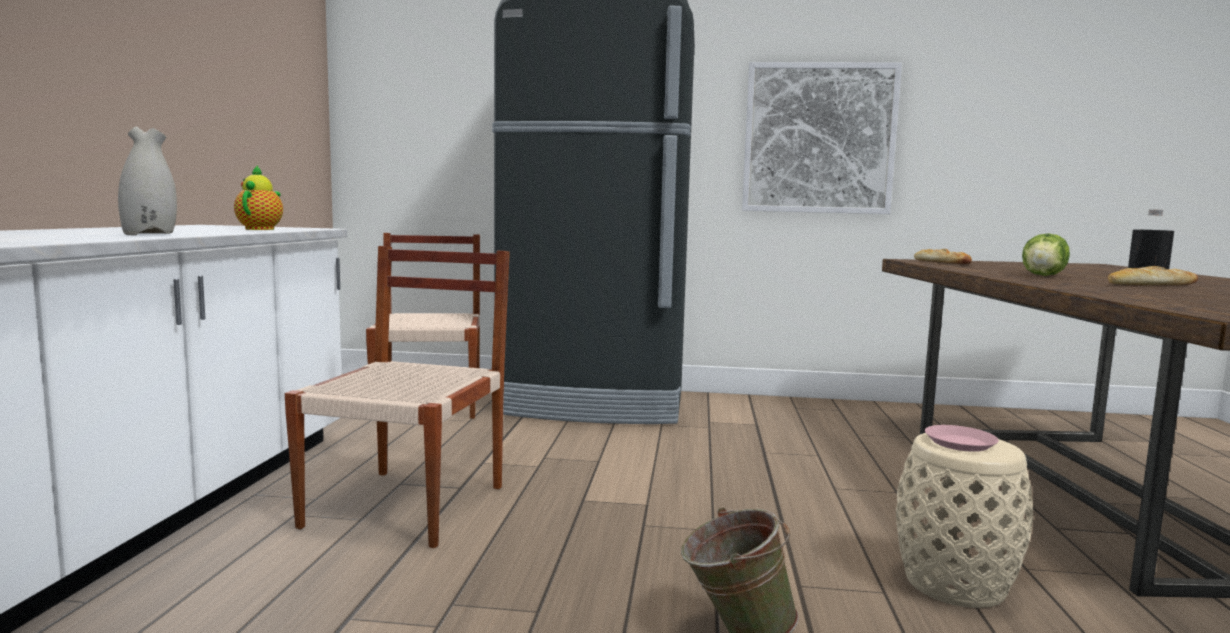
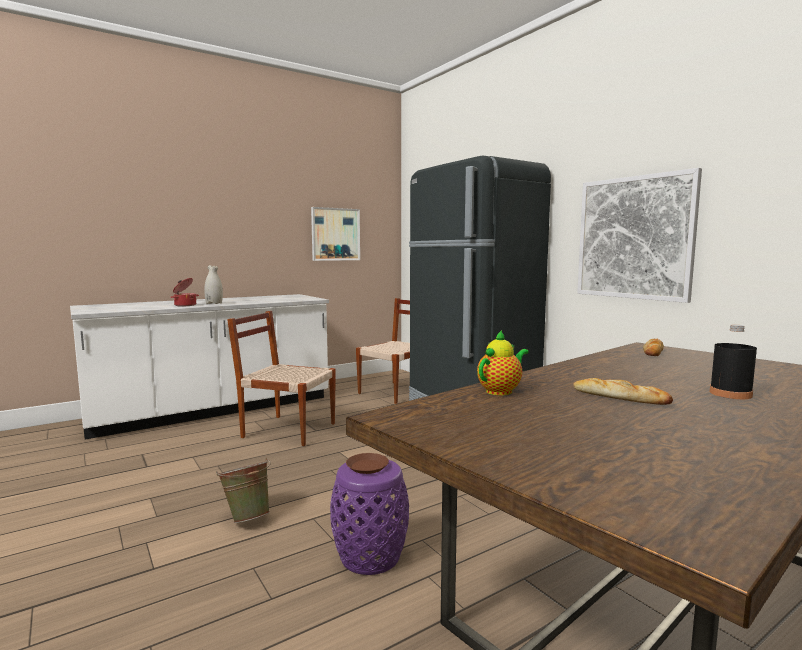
camera: 50 degrees right, 0 degrees up
(84, 237) = (185, 305): none -> cooking pot
(247, 97) = (335, 234): none -> picture
(261, 229) = (284, 299): teapot -> teapot (501, 391)
(409, 504) = (287, 430): chair -> chair turned 135 degrees counterclockwise
(954, 584) = (370, 556): beige stool -> purple stool
(960, 443) = (367, 467): pink plate -> brown plate
(1044, 275) = (608, 374): lettuce -> none

